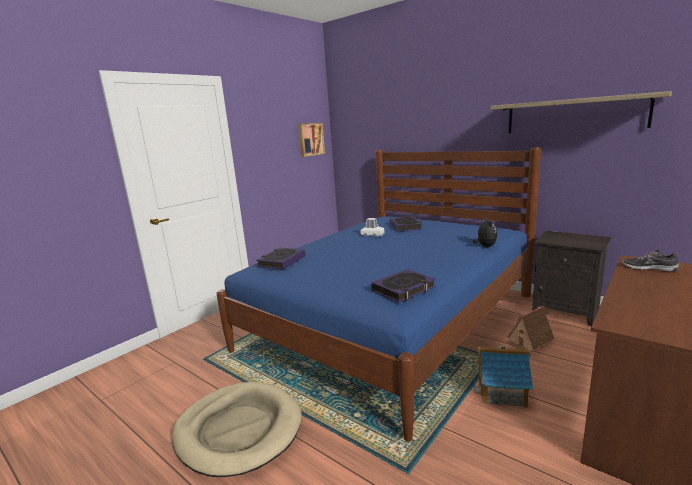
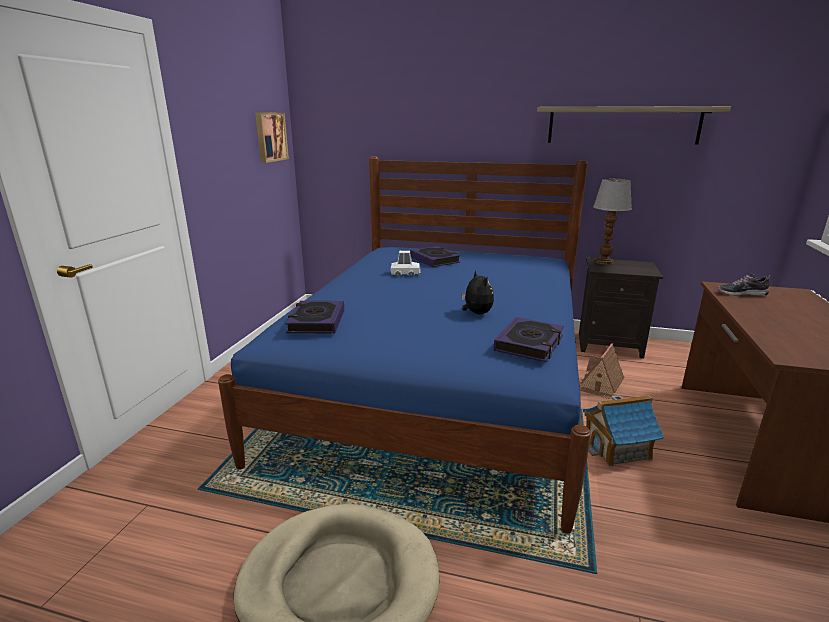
camera: 25 degrees left, 5 degrees up
(485, 246) = (553, 280): plush toy -> plush toy (476, 313)
(558, 235) = (603, 262): none -> table lamp

